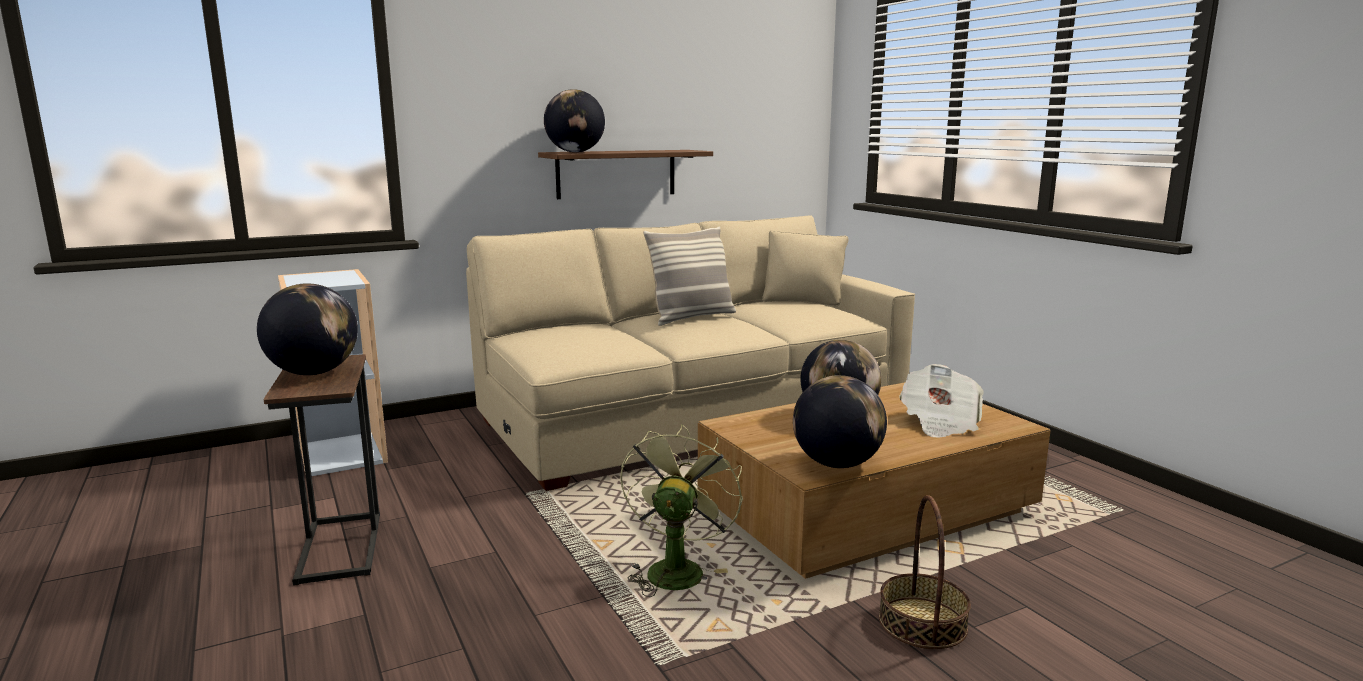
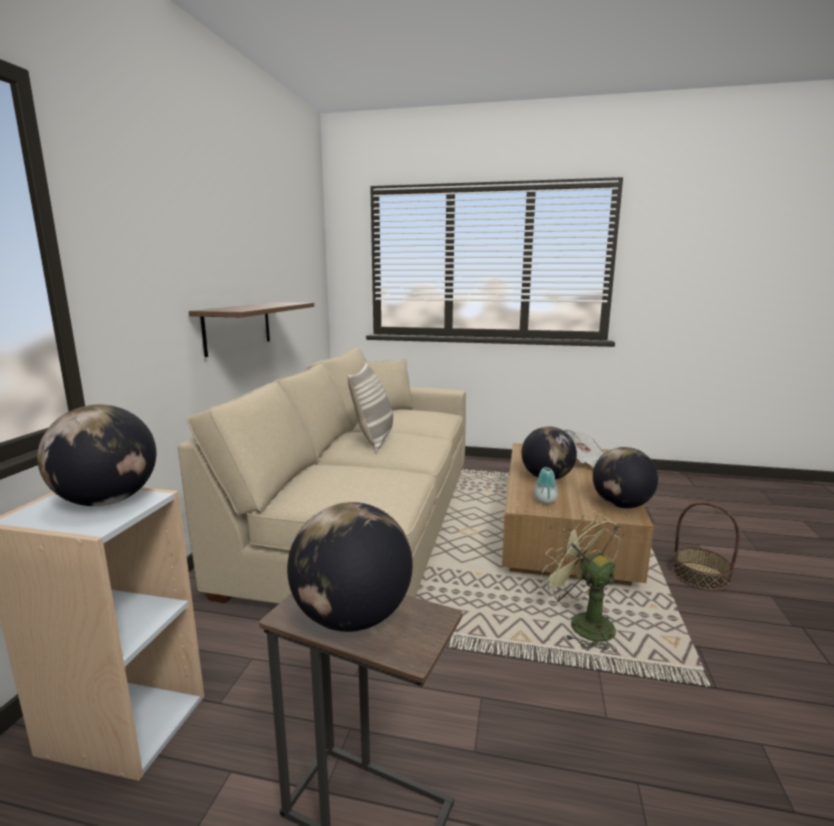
camera: 50 degrees left, 0 degrees up
(575, 152) = (233, 309): globe -> globe (107, 501)
(764, 429) = (545, 501): none -> vase

